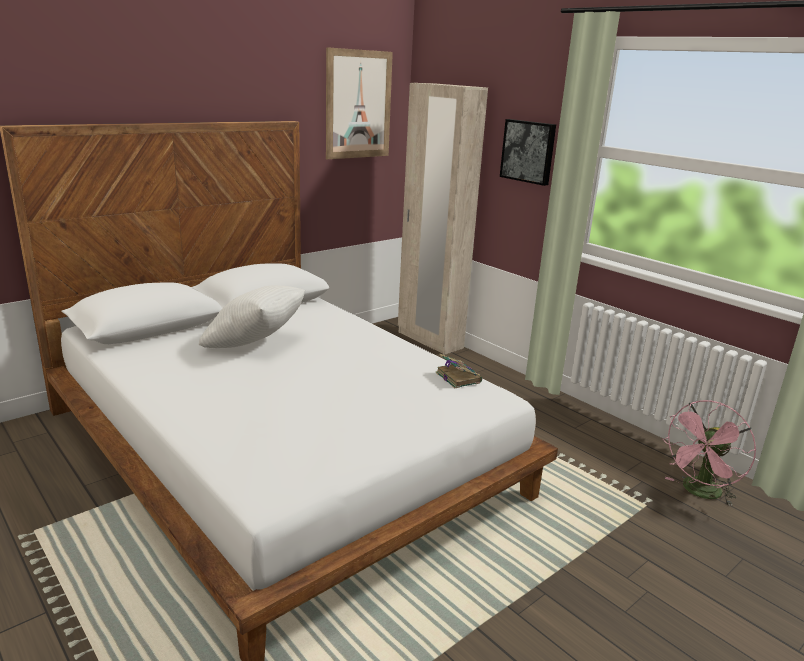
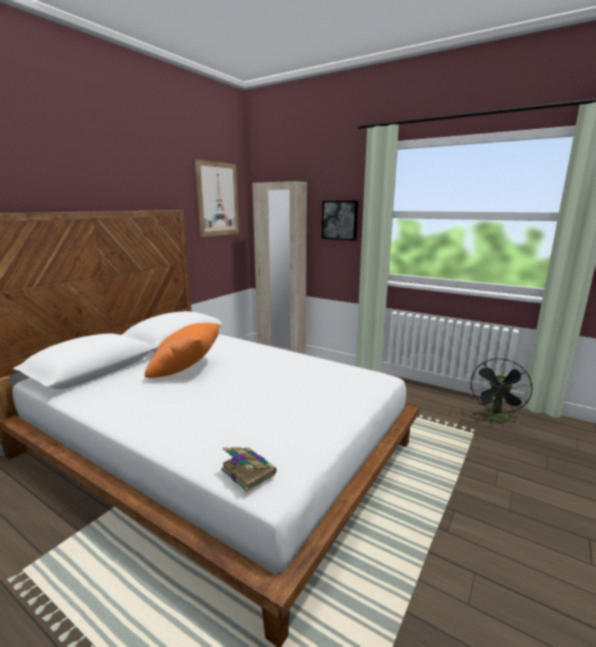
camera: 15 degrees left, 5 degrees down
(256, 344) = (187, 370): white pillow -> orange pillow
(457, 377) = (345, 369): book -> book (247, 471)
(699, 493) = (496, 419): pink fan -> black fan

